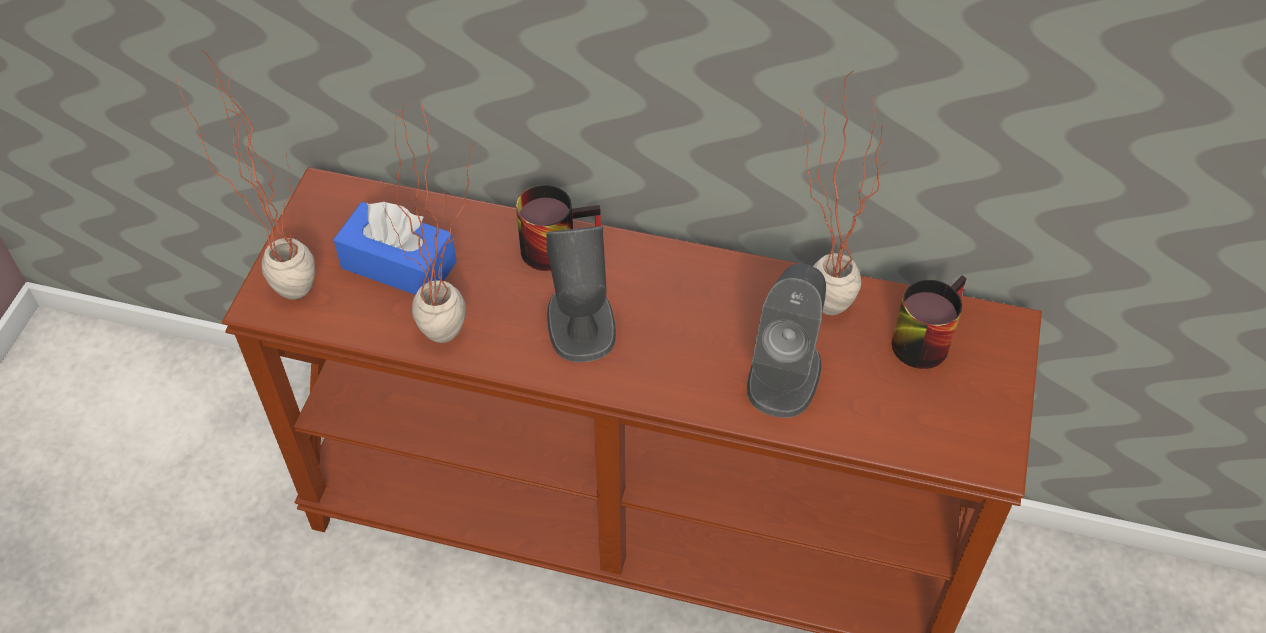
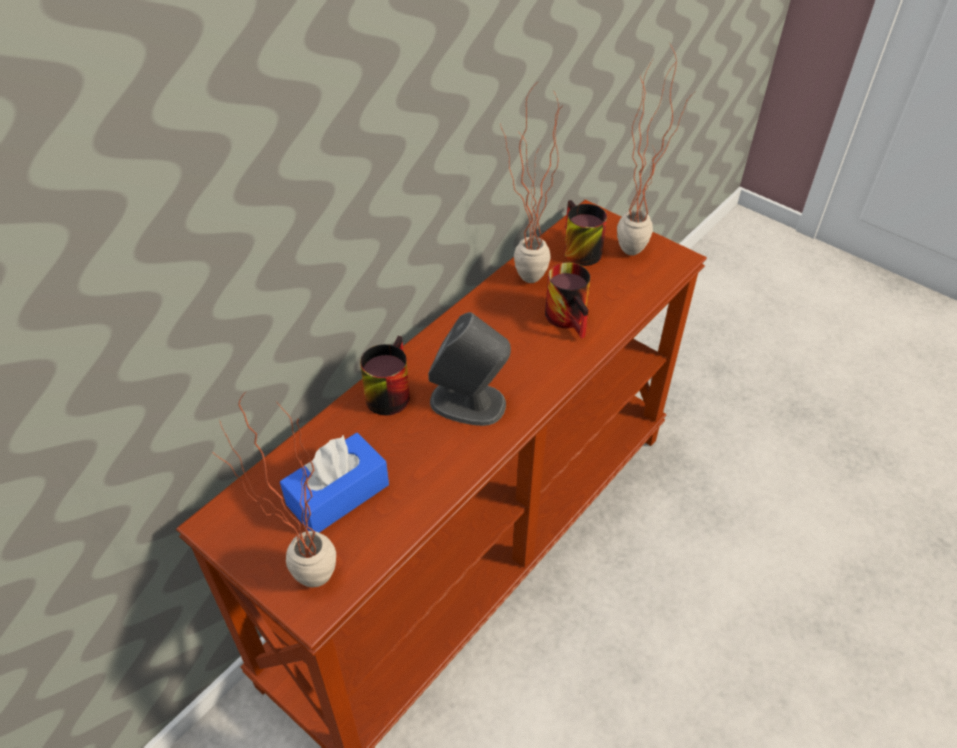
camera: 65 degrees left, 5 degrees down
(457, 340) = (439, 480): potted plant -> potted plant (638, 246)
(784, 374) = (571, 318): grey speaker -> mug

